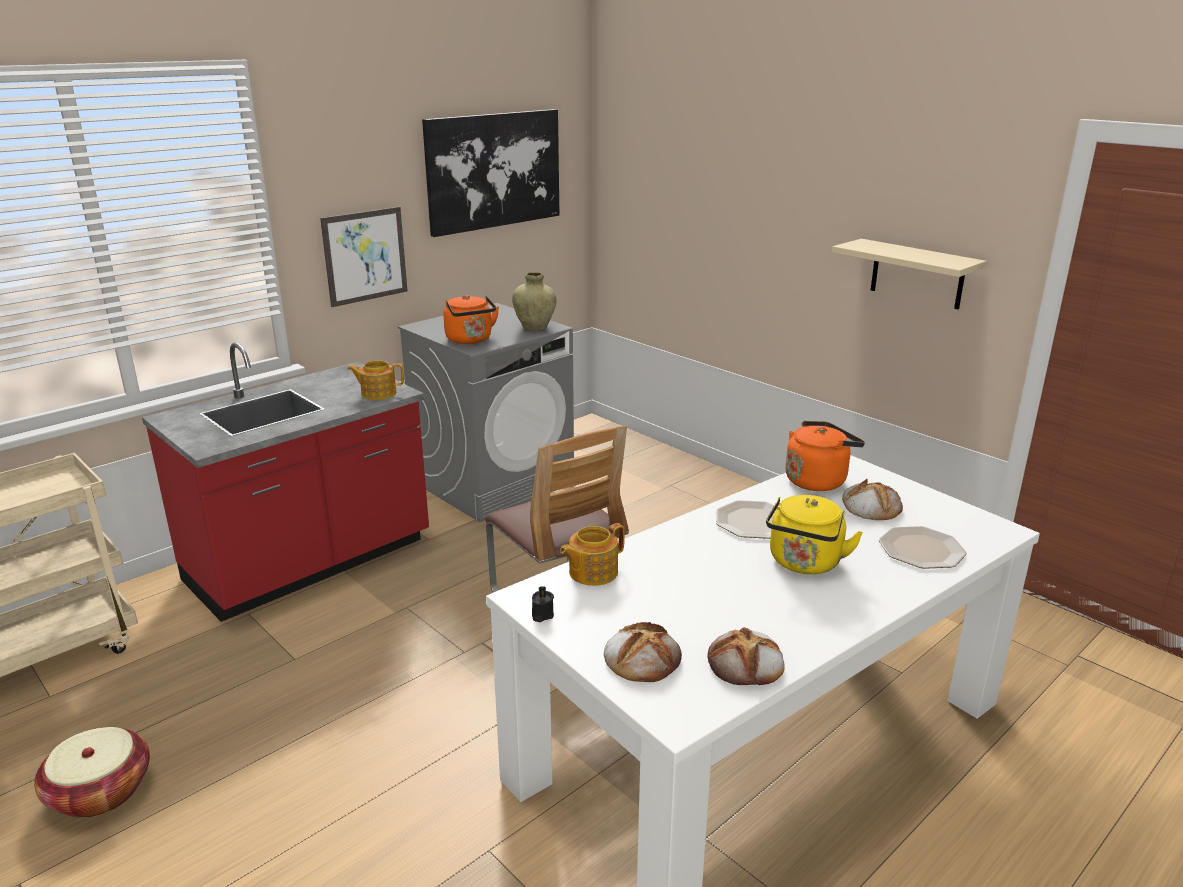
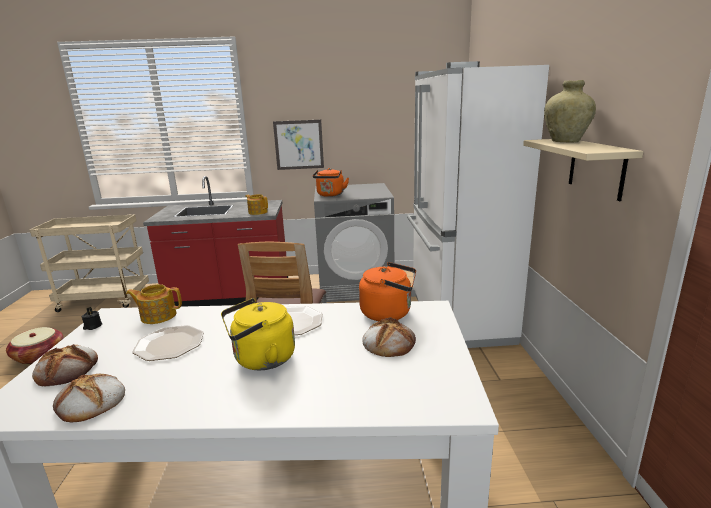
camera: 40 degrees right, 5 degrees down
(494, 170) = (387, 103): picture -> none
(535, 327) = (374, 194): beige vase -> beige vase (565, 141)
(682, 484) = (456, 317): none -> white fridge
(920, 549) = (358, 387): plate -> plate (170, 344)

